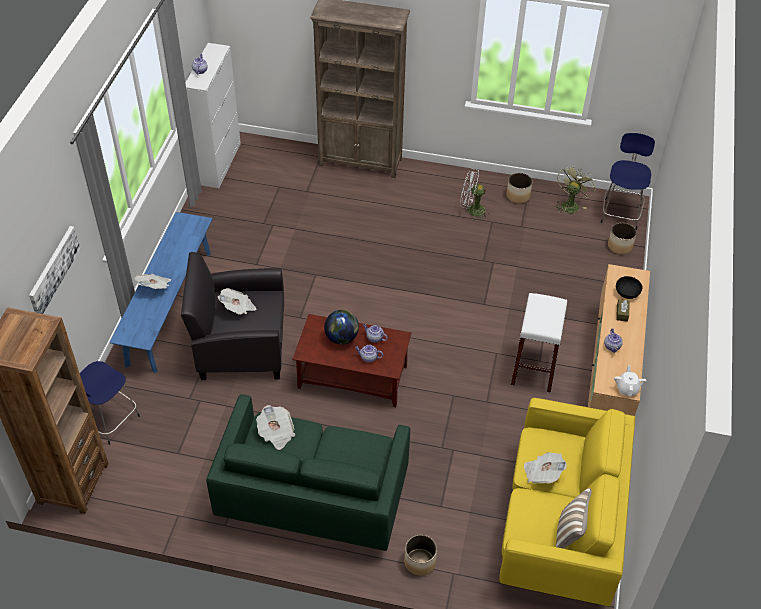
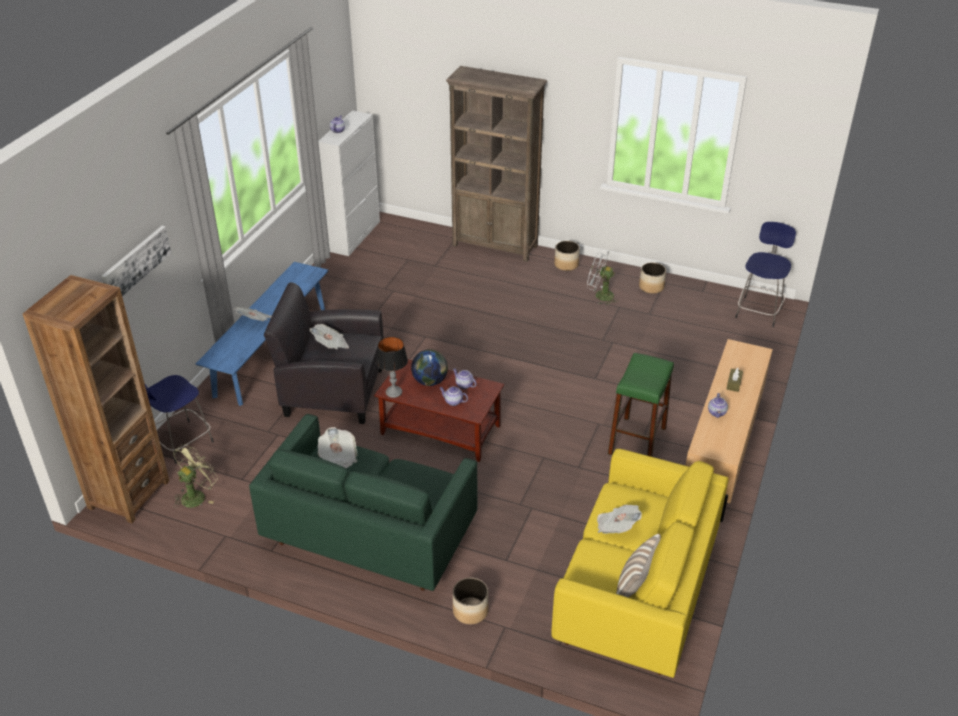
camera: 10 degrees right, 10 degrees down
(310, 354) = (394, 392): none -> table lamp
(534, 367) = (637, 441): white stool -> green stool
(570, 204) = (706, 299): green fan -> green fan (196, 495)
(620, 246) = (752, 340): planter -> planter (566, 265)
(627, 293) = (743, 366): black bowl -> none
(627, 388) = (726, 453): white teapot -> none

